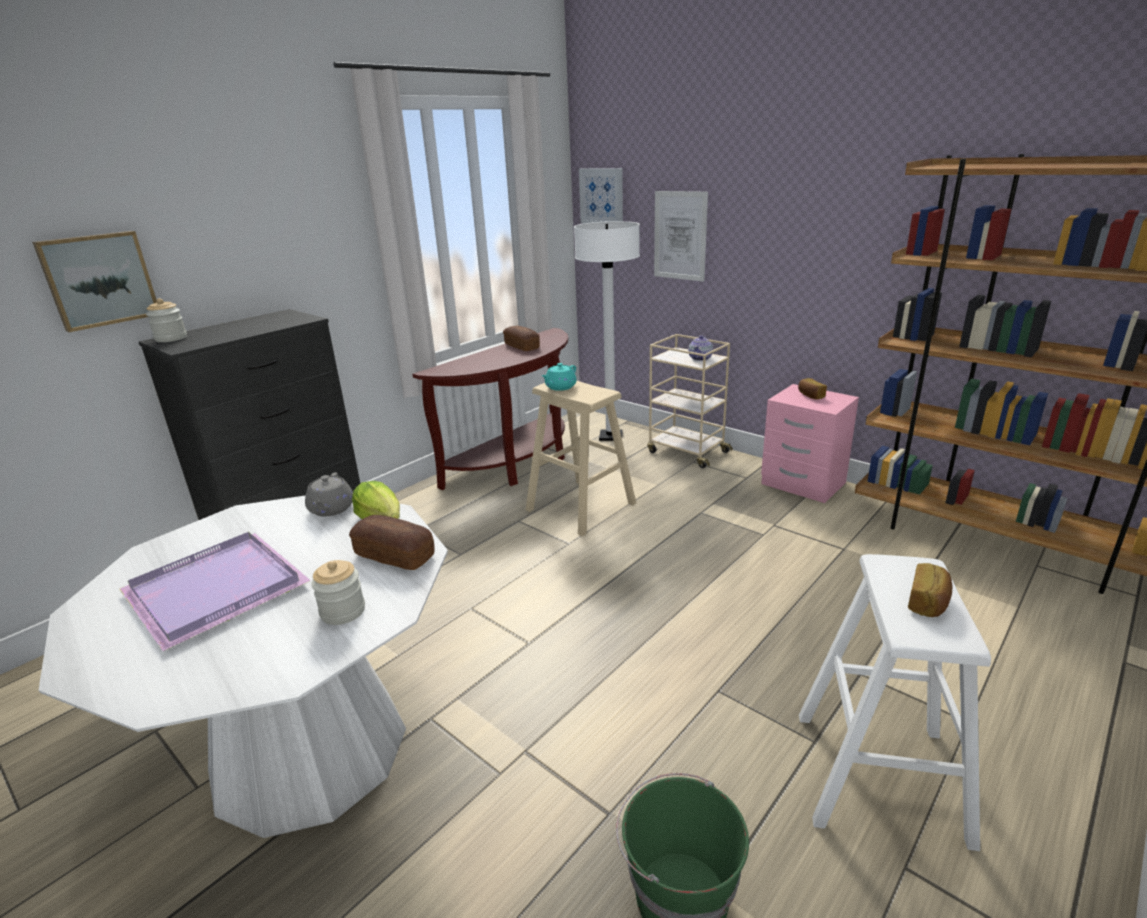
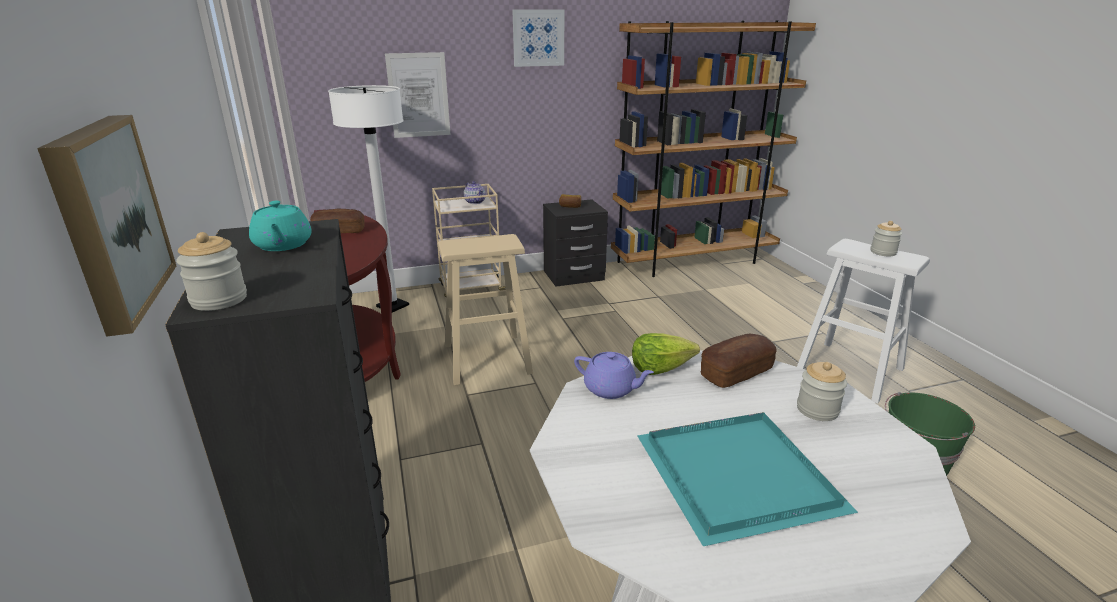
camera: 60 degrees left, 0 degrees up
(212, 590) = (736, 479): purple tray -> turquoise tray
(331, 509) = (611, 389): grey teapot -> purple teapot
(560, 387) = (465, 247): turquoise teapot -> turquoise teapot (283, 245)
(601, 196) = (312, 62): picture -> picture (538, 38)
(803, 483) = (573, 276): pink nightstand -> black nightstand
(928, 602) = (883, 252): bread -> jar

